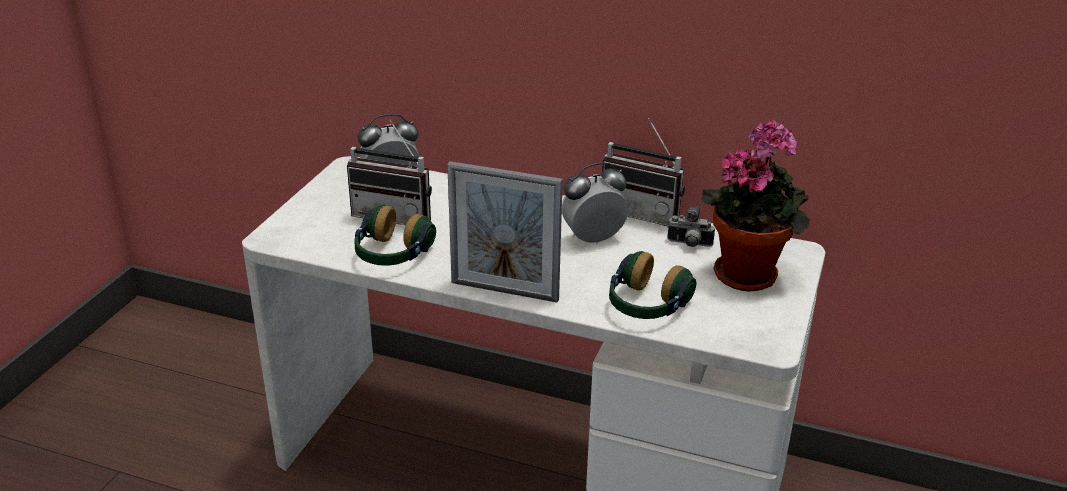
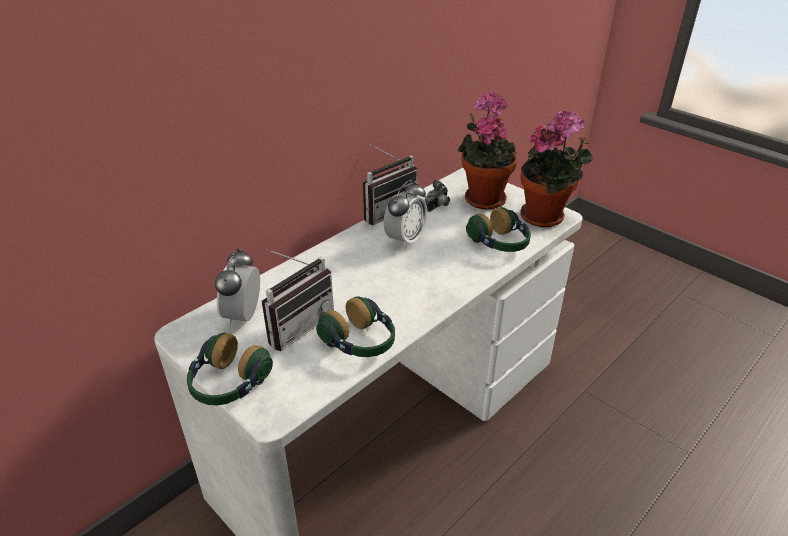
camera: 65 degrees left, 5 degrees up
(298, 207) = (228, 384): none -> headphones
(504, 291) = (449, 297): picture frame -> none
(593, 239) = (405, 240): alarm clock -> alarm clock turned 150 degrees counterclockwise
(751, 333) = (546, 217): none -> potted plant

